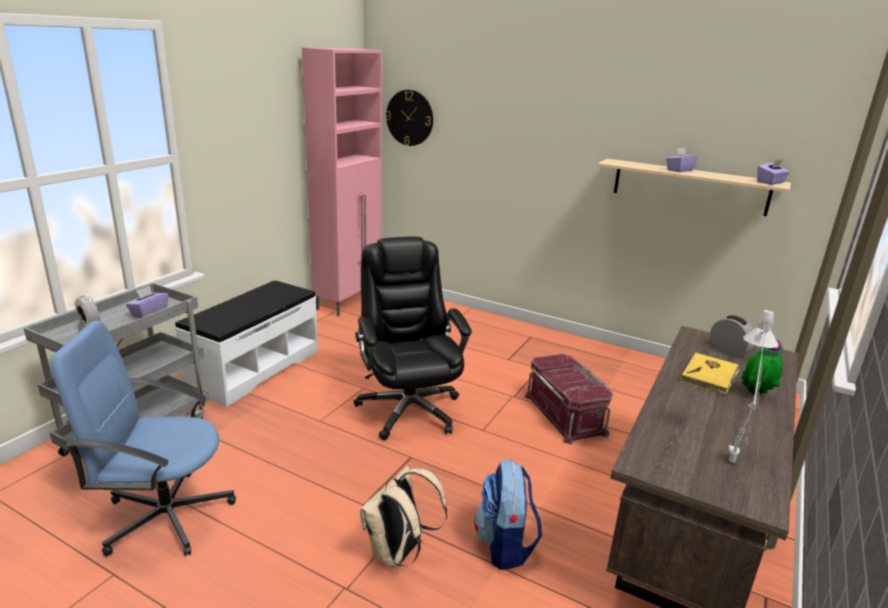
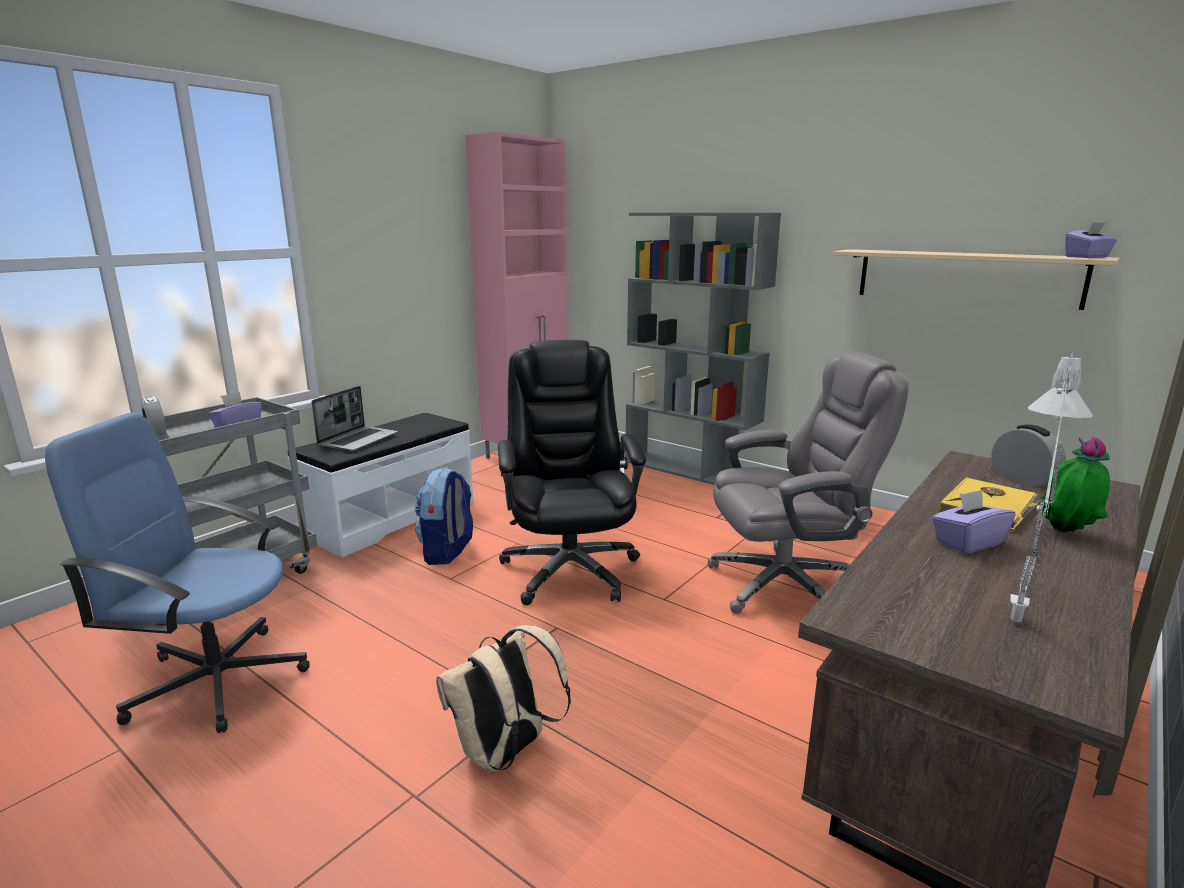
camera: 10 degrees right, 5 degrees down
(231, 311) = (358, 440): none -> laptop
(409, 118) = (602, 223): wall clock -> none
(481, 318) = (690, 471): none -> grey bookcase
(505, 545) = (664, 755): backpack -> backpack (447, 552)
(566, 414) = (786, 585): red storage box -> grey office chair
(679, 170) = (949, 253): purple tissue box -> purple tissue box (967, 543)

